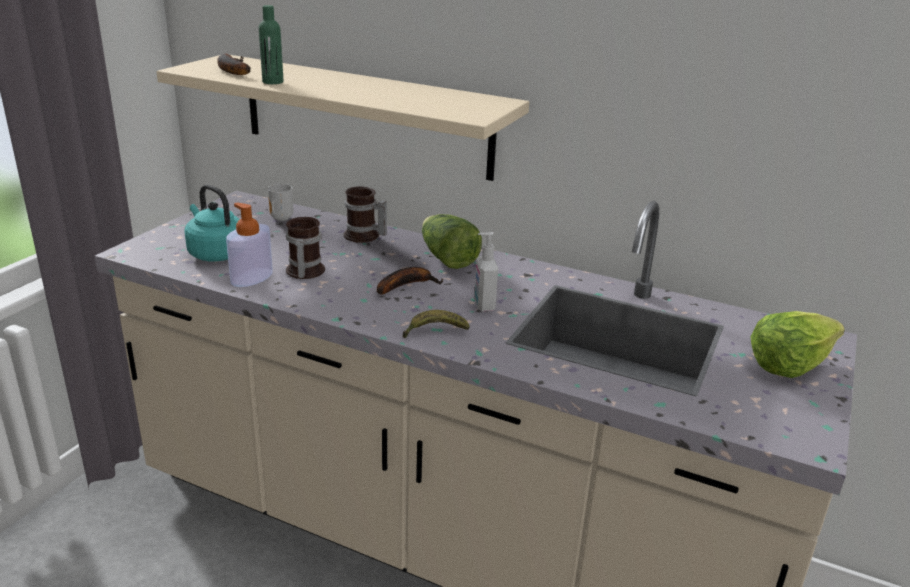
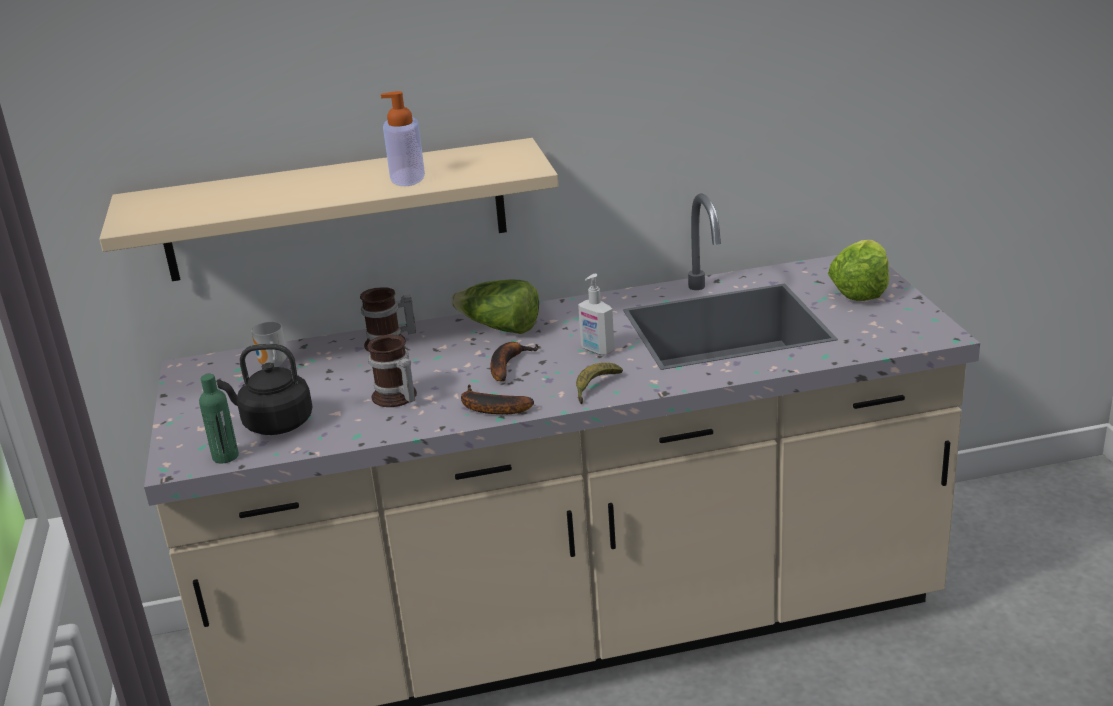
camera: 35 degrees left, 0 degrees up
(215, 253) = (274, 424): turquoise kettle -> black kettle
(231, 70) = (182, 208): banana -> banana (489, 408)
(252, 277) = (356, 425): soap dispenser -> soap dispenser (407, 177)
(273, 82) = (264, 204): green bottle -> green bottle (225, 456)

